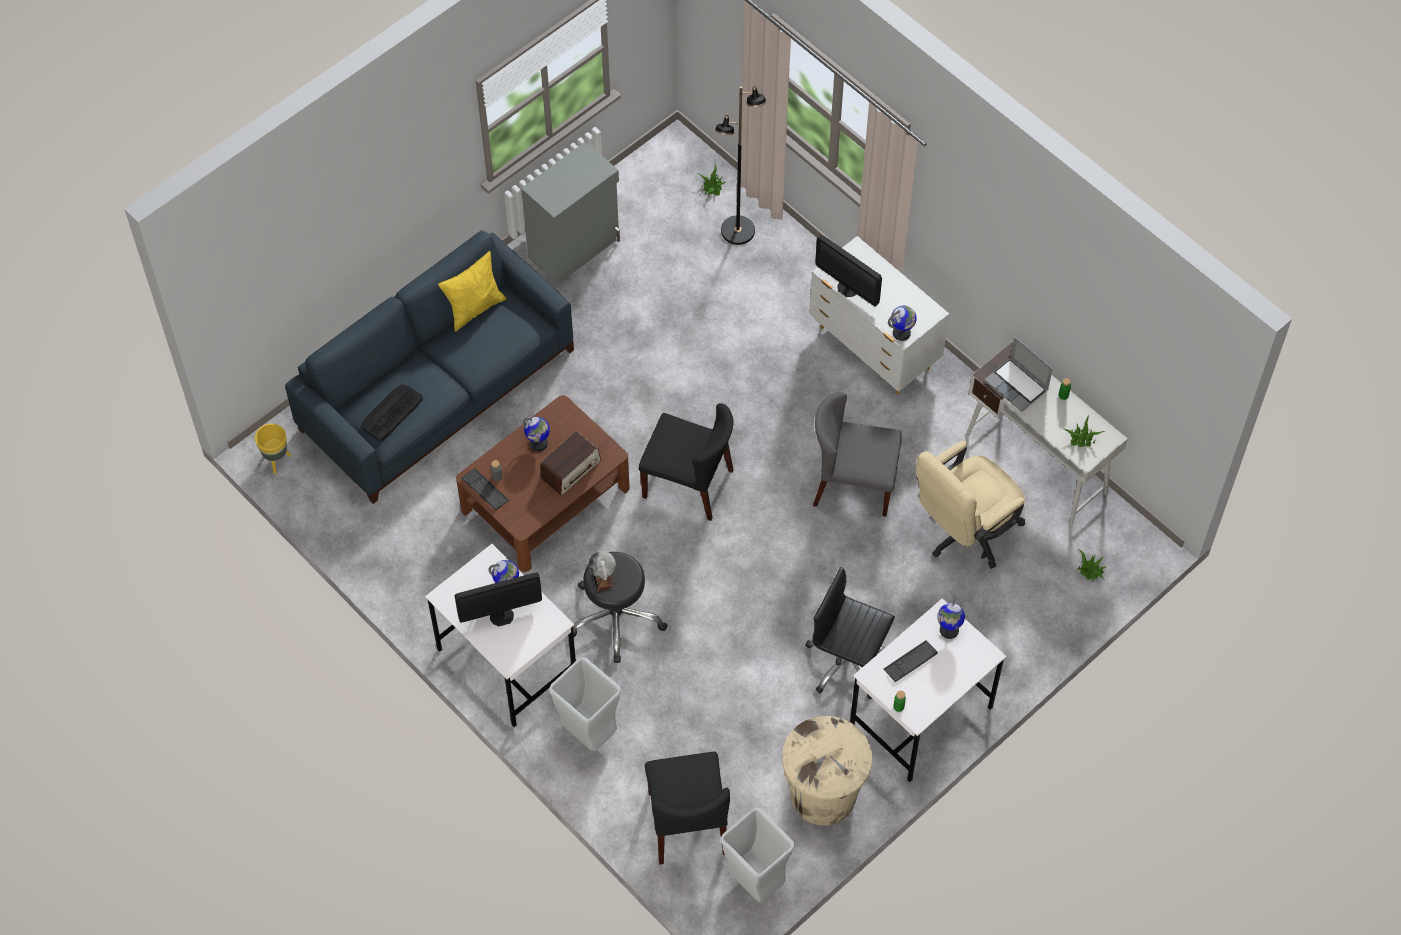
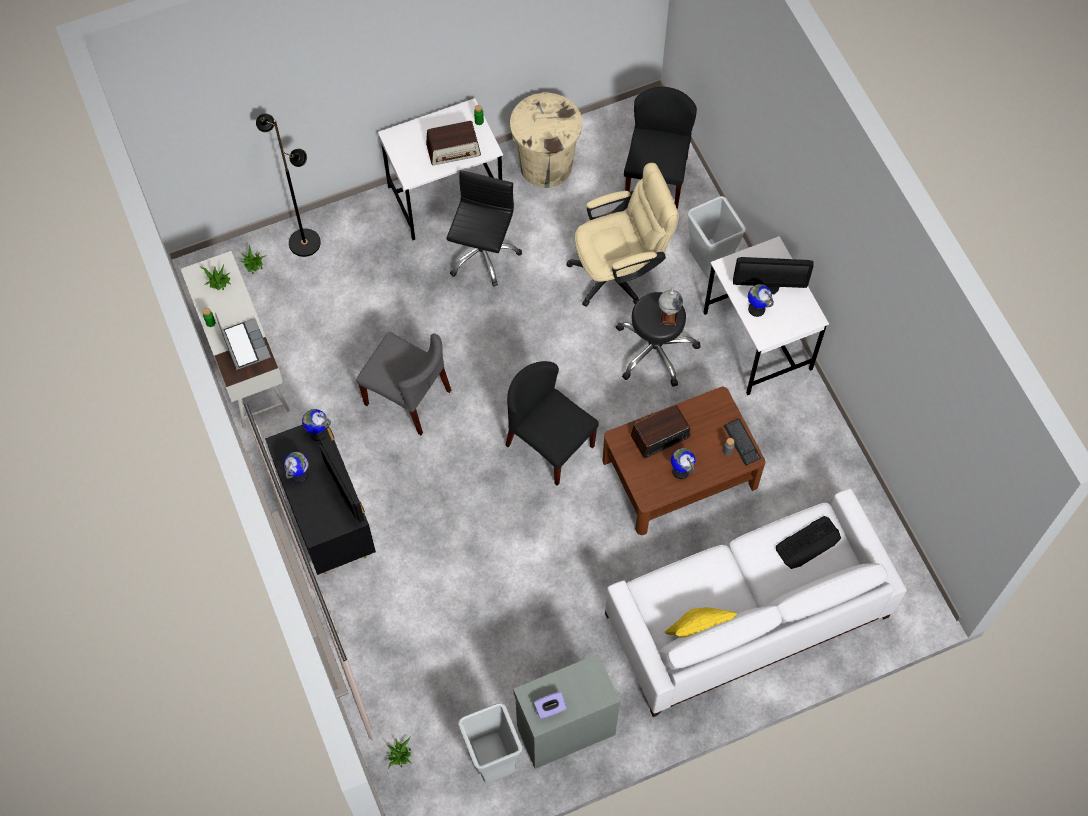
camera: 160 degrees left, 5 degrees up
(277, 460) = (915, 592): yellow planter -> none
(438, 390) = (745, 614): blue sofa -> white sofa
(580, 164) = (550, 709): none -> purple tissue box
(738, 231) = (397, 692): black floor lamp -> black floor lamp (304, 242)
(756, 882) = (621, 124): grey trash can -> grey trash can (492, 759)
(848, 662) = (482, 254): black office chair -> black office chair turned 120 degrees counterclockwise
(874, 350) = (328, 518): white dresser -> black dresser
(910, 662) = (453, 150): keyboard -> radio
(948, 630) = (412, 163): globe -> globe (299, 474)
(964, 533) = (337, 326): beige office chair -> beige office chair (620, 272)

